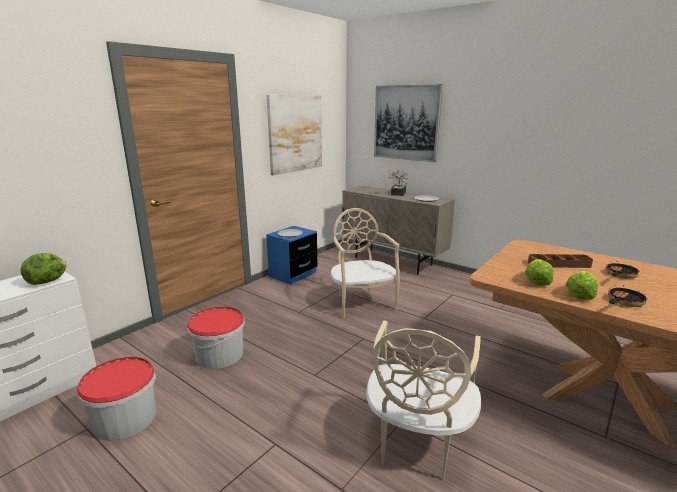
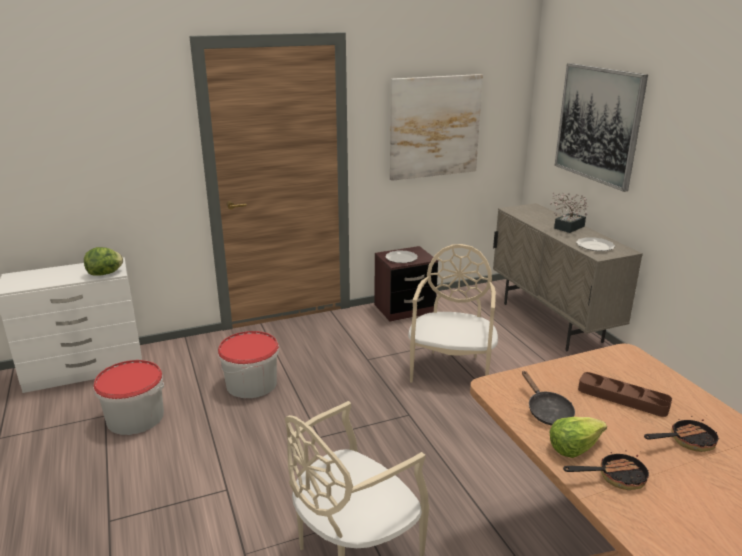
camera: 30 degrees right, 5 degrees up
(293, 274) = (404, 309): blue nightstand -> brown nightstand
(537, 281) = (547, 411): lettuce -> black frying pan

